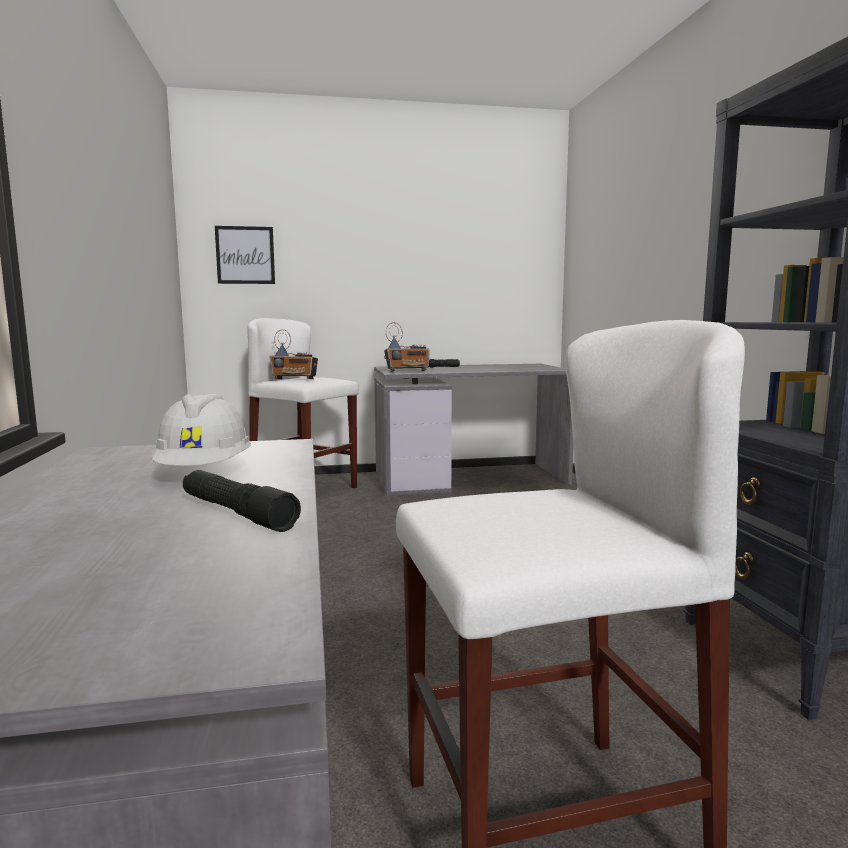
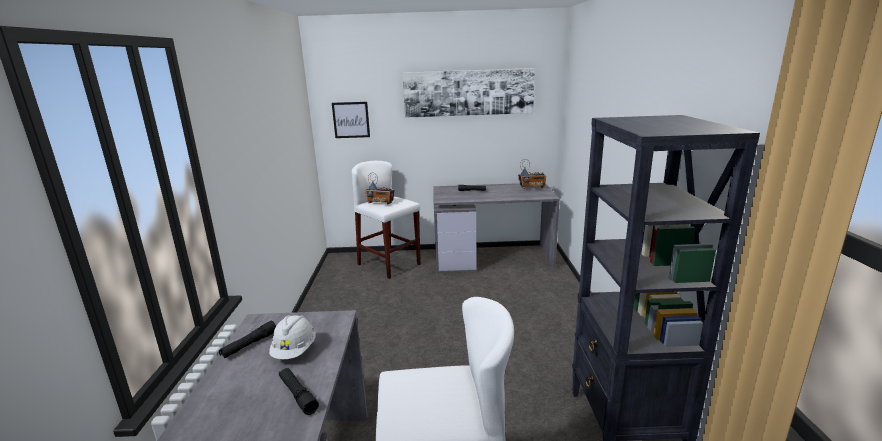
camera: 10 degrees right, 10 degrees up
(96, 471) = (249, 345): none -> black flashlight
(407, 372) = (449, 199): radio -> radio (532, 188)
(429, 222) = (468, 93): none -> picture

